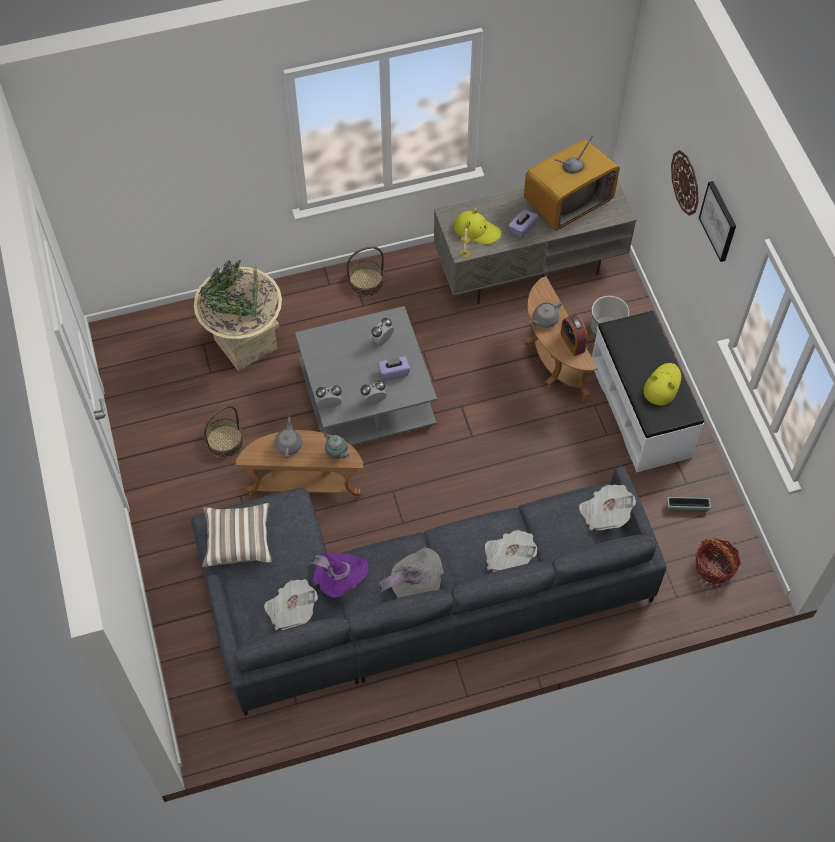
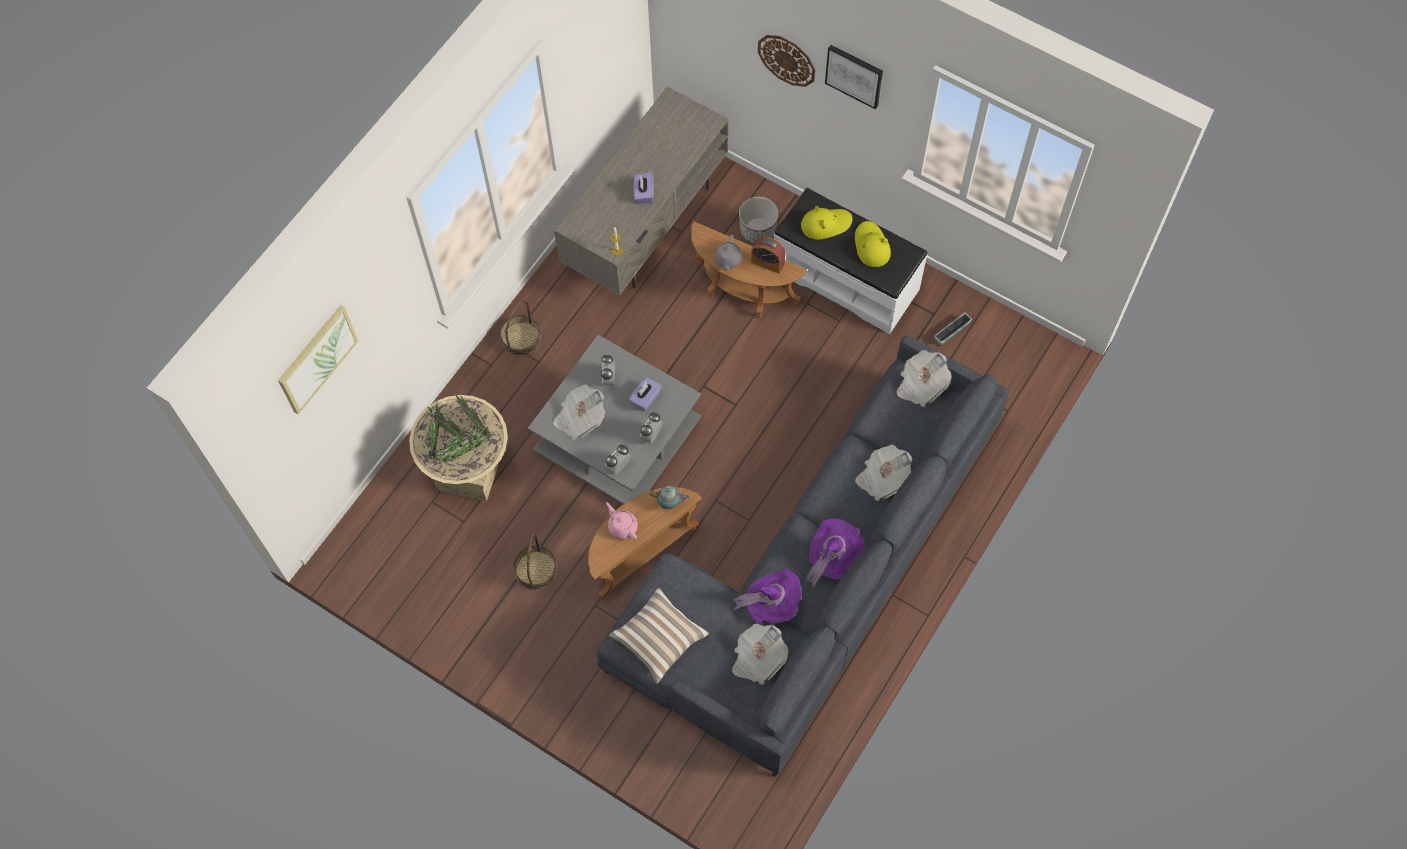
camera: 40 degrees left, 5 degrees up
(141, 146) = (317, 358): none -> picture
(289, 444) = (622, 526): grey teapot -> pink teapot
(335, 352) = (579, 418): none -> newspaper
(414, 583) = (832, 558): grey hat -> purple hat
(476, 230) = (608, 222): yellow hat -> yellow hat (825, 224)
(567, 202) = (659, 142): television -> none
(714, 567) = (1013, 364): basket -> none

